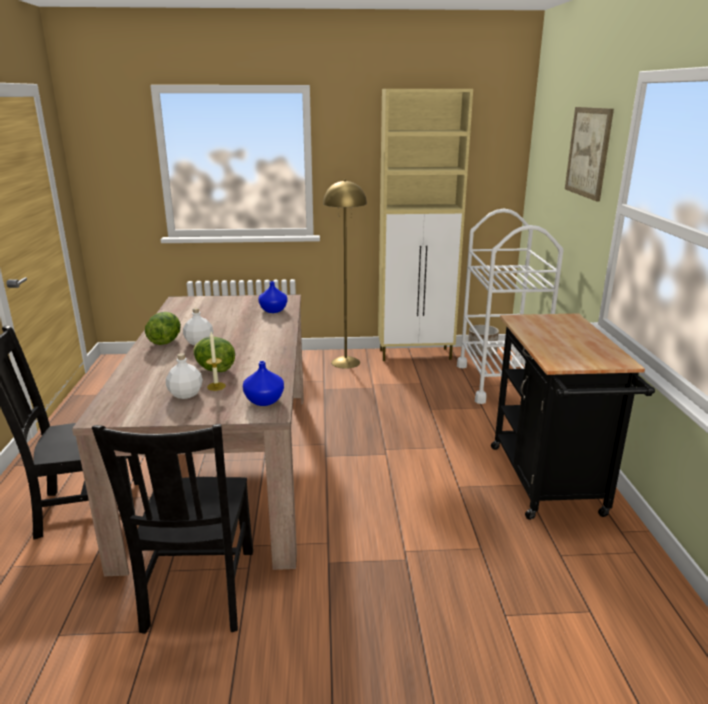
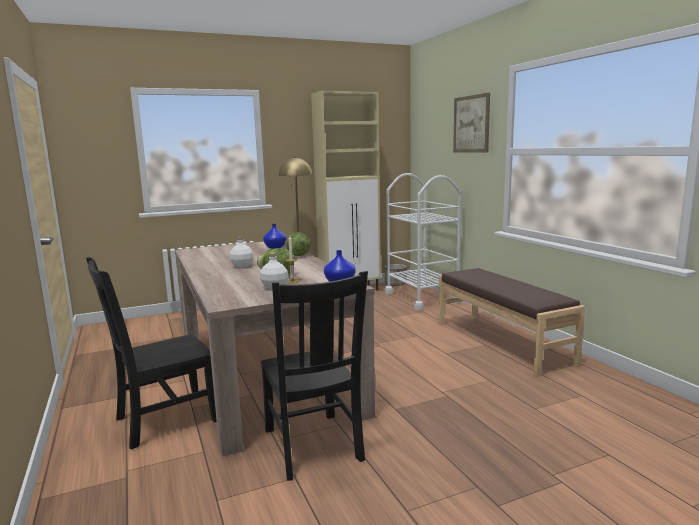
camera: 20 degrees left, 10 degrees down
(165, 341) = (213, 268): lettuce -> lettuce (298, 255)
(549, 485) = (502, 342): black cart -> brown bench

